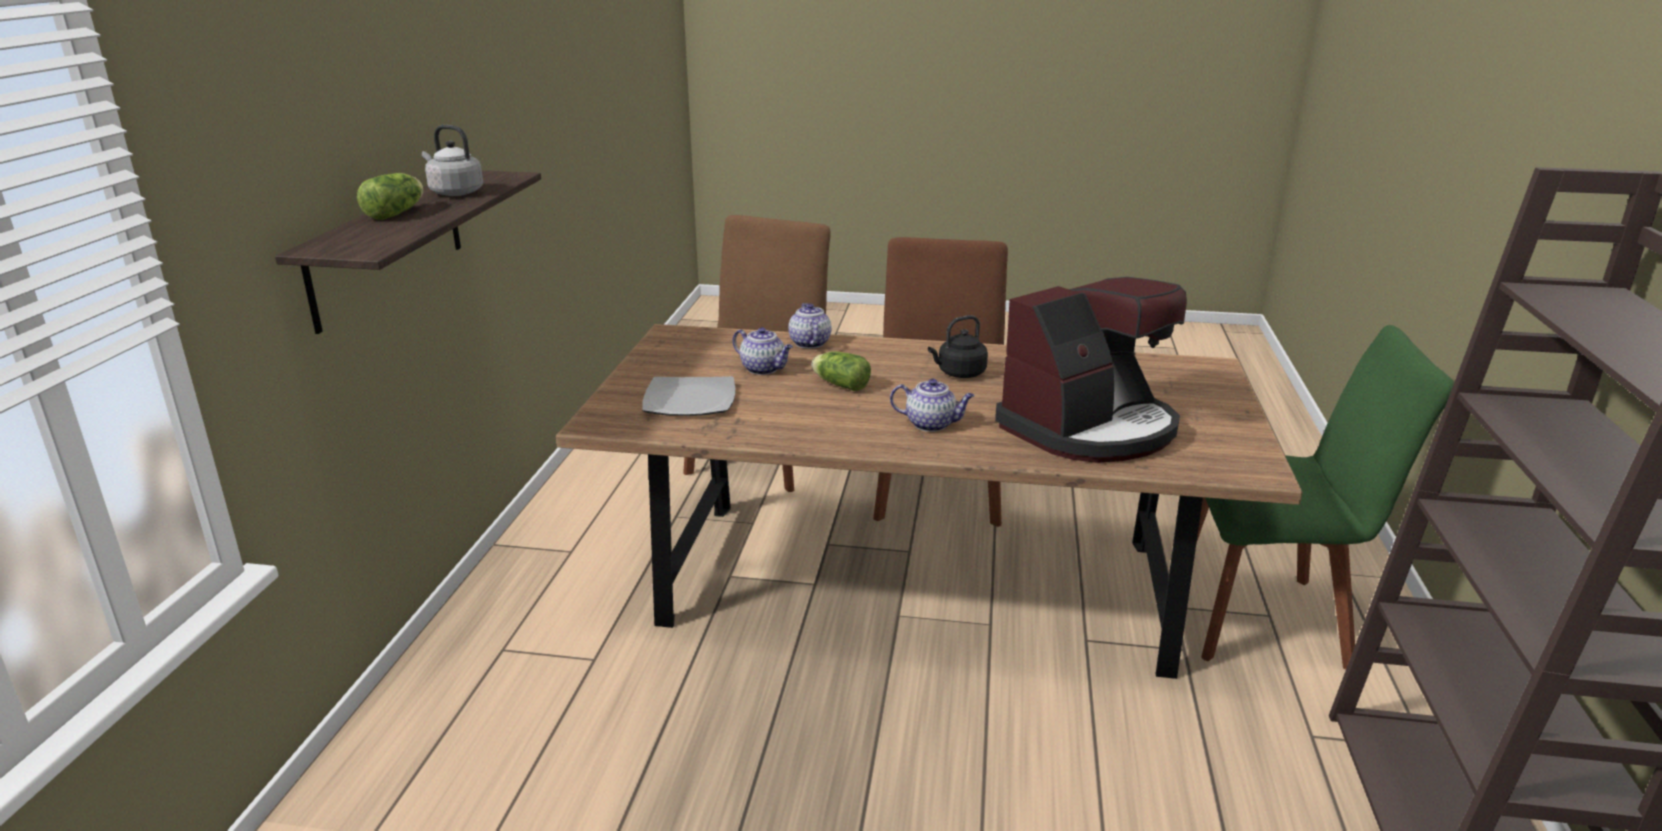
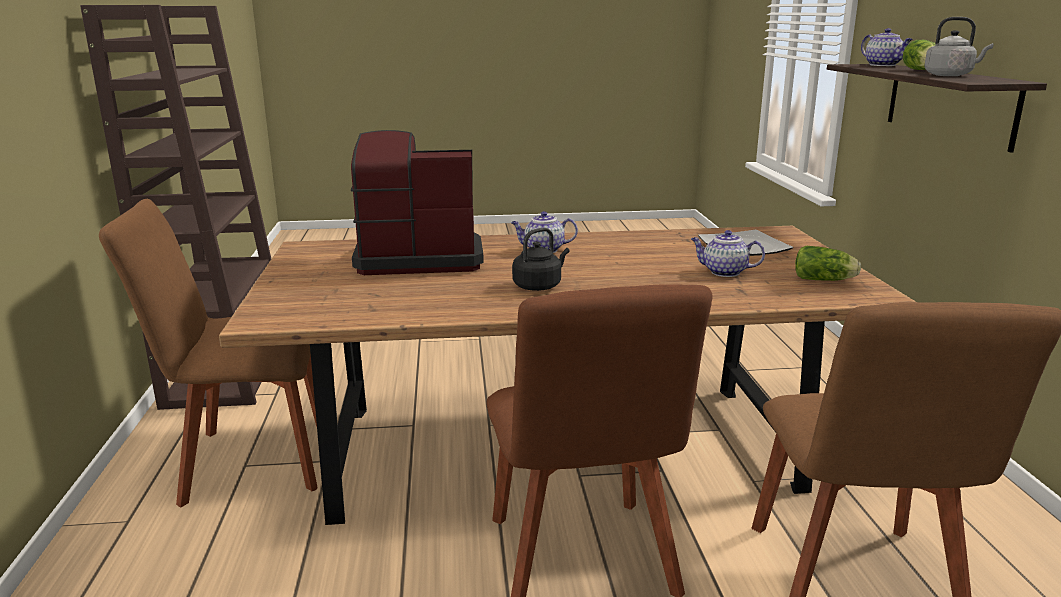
camera: 165 degrees right, 5 degrees down
(809, 343) = (718, 299): teapot -> teapot (883, 65)
(839, 384) = (641, 267): lettuce -> lettuce (825, 280)
(1090, 428) = (418, 258): coffee machine -> coffee machine turned 45 degrees clockwise
(1269, 619) = (247, 461): green chair -> brown chair

